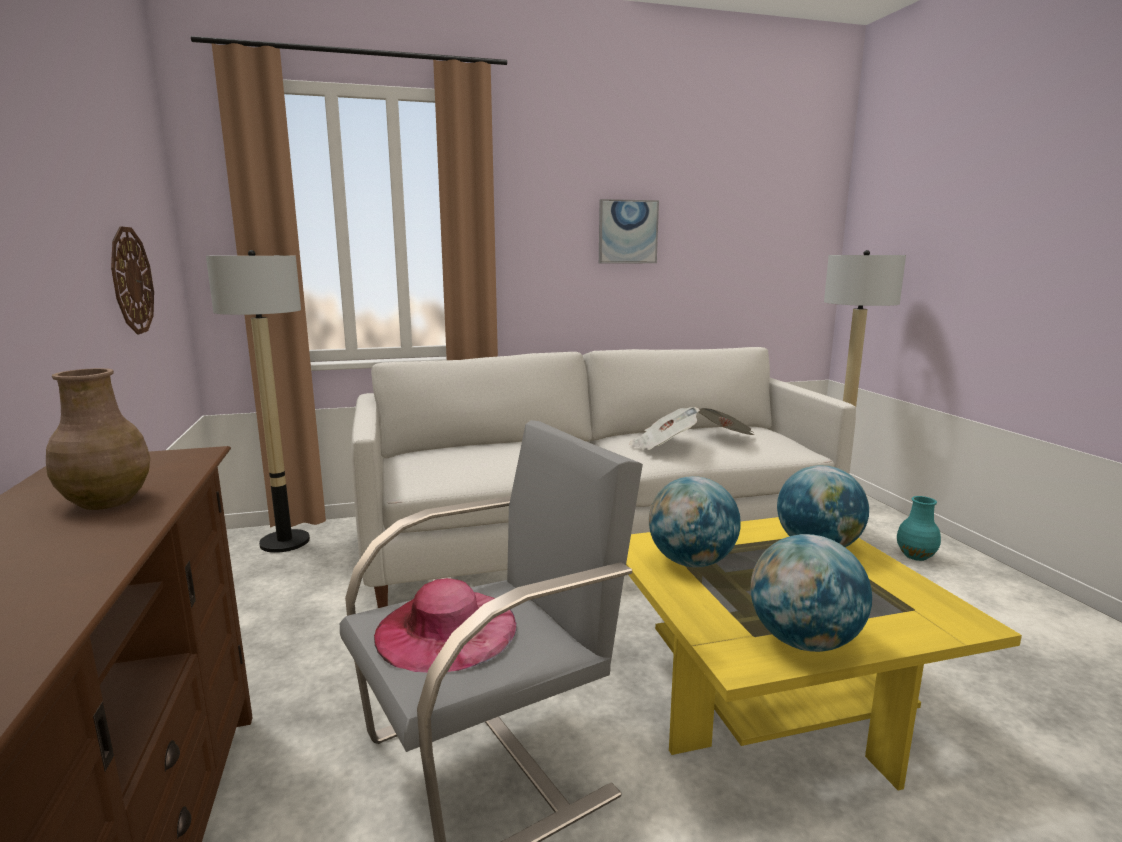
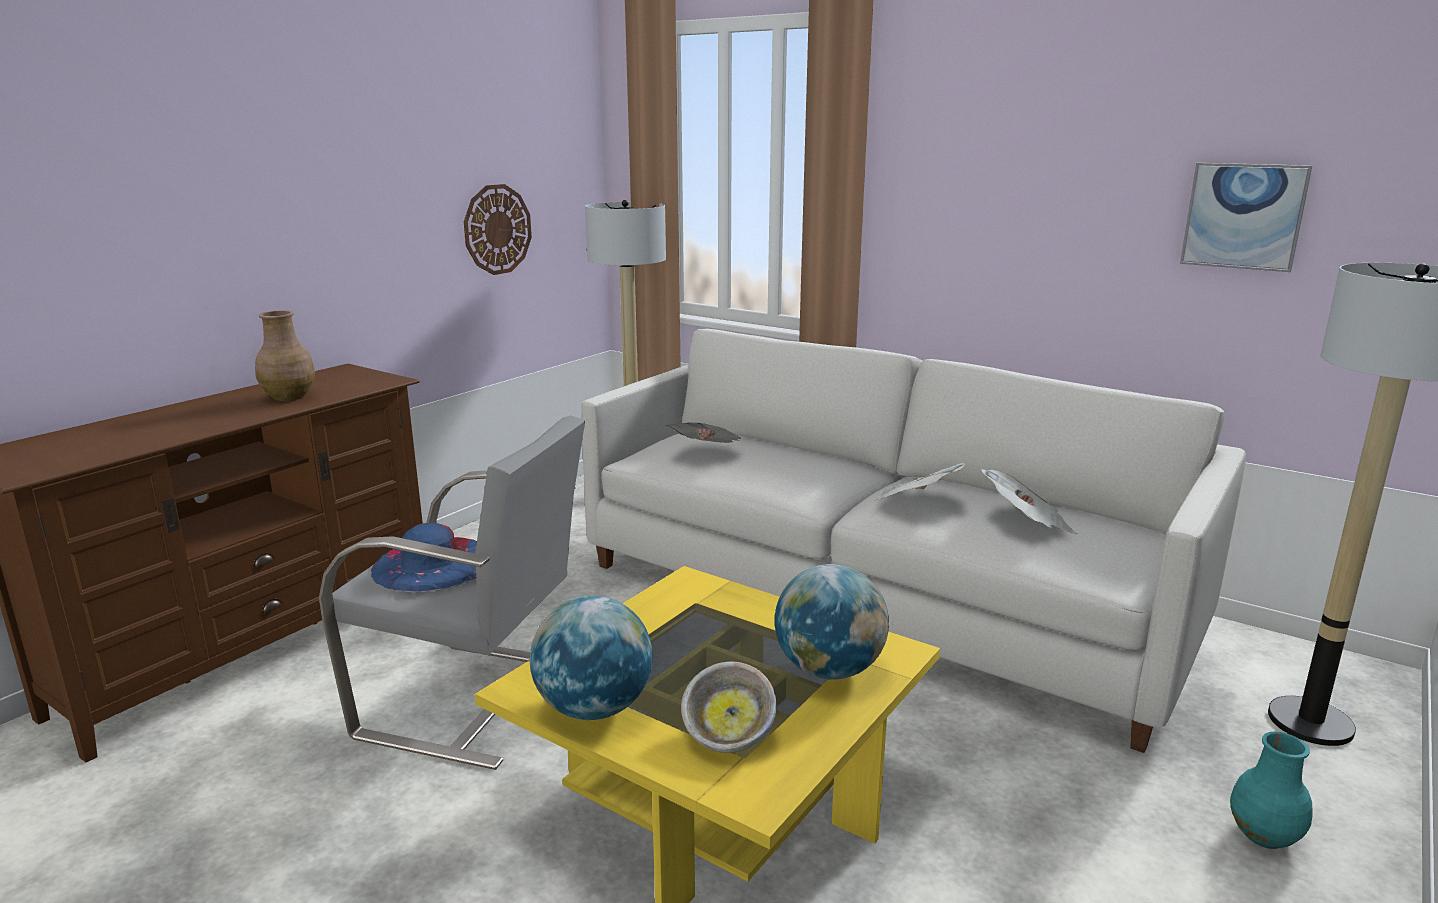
camera: 50 degrees right, 5 degrees up
(446, 629) = (432, 564): pink hat -> blue hat
(468, 461) = (706, 453): none -> newspaper
(627, 232) = (1061, 192): picture -> picture (1243, 216)
(691, 562) = (686, 617): globe -> none
(885, 605) = (729, 737): none -> bowl

